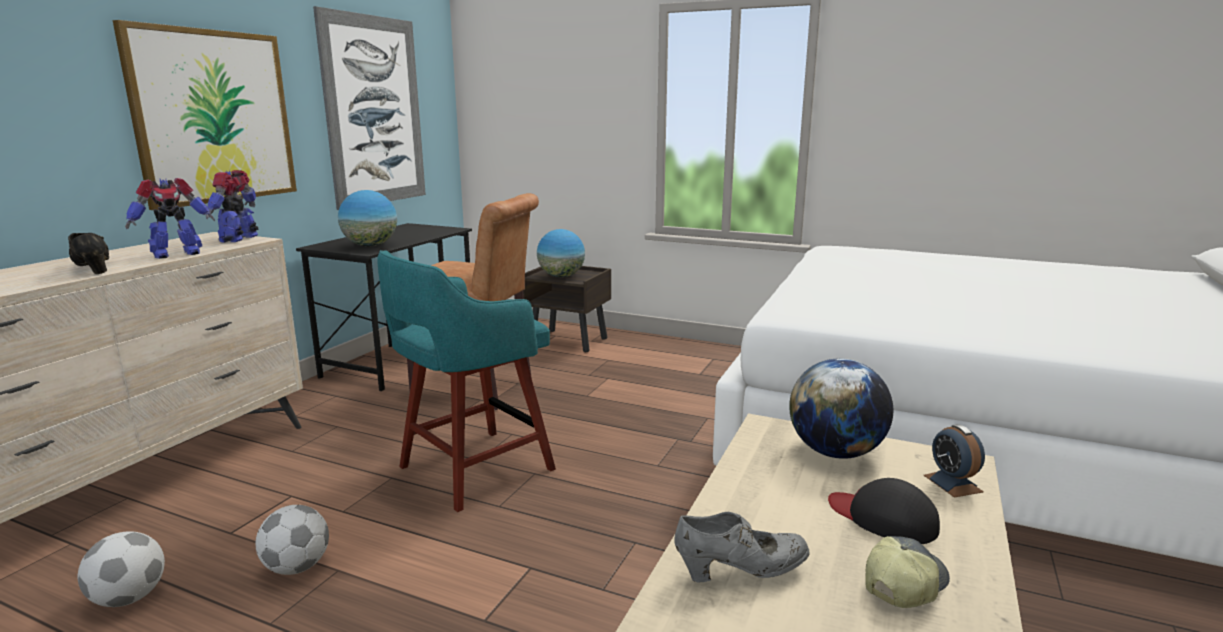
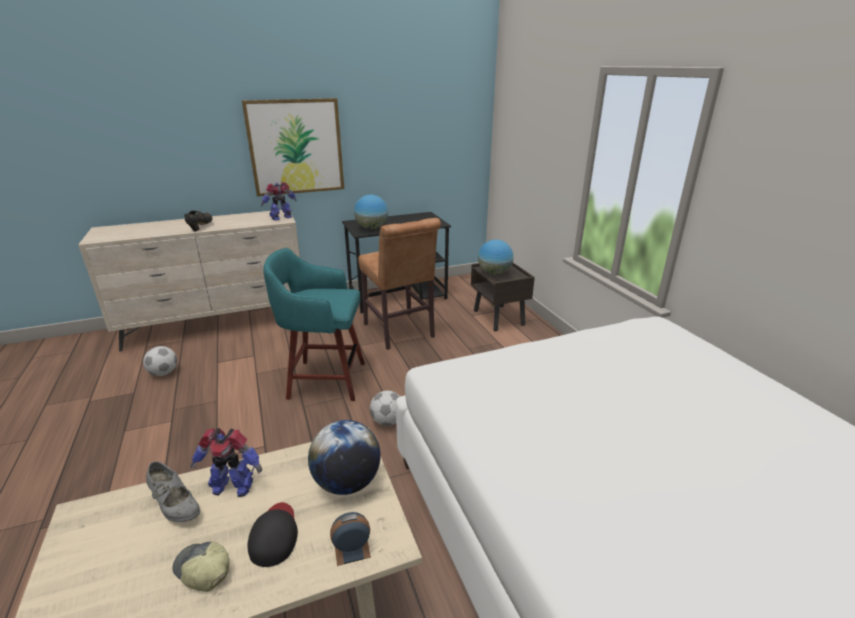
camera: 45 degrees right, 10 degrees up
(176, 254) = (240, 224): toy robot -> toy robot (233, 486)
(296, 567) = (210, 391): football -> football (387, 421)
(374, 111) = (412, 139): picture -> none
(903, 583) = (202, 570): cap -> cap turned 150 degrees counterclockwise
(952, 483) = (352, 550): alarm clock -> alarm clock turned 45 degrees clockwise

